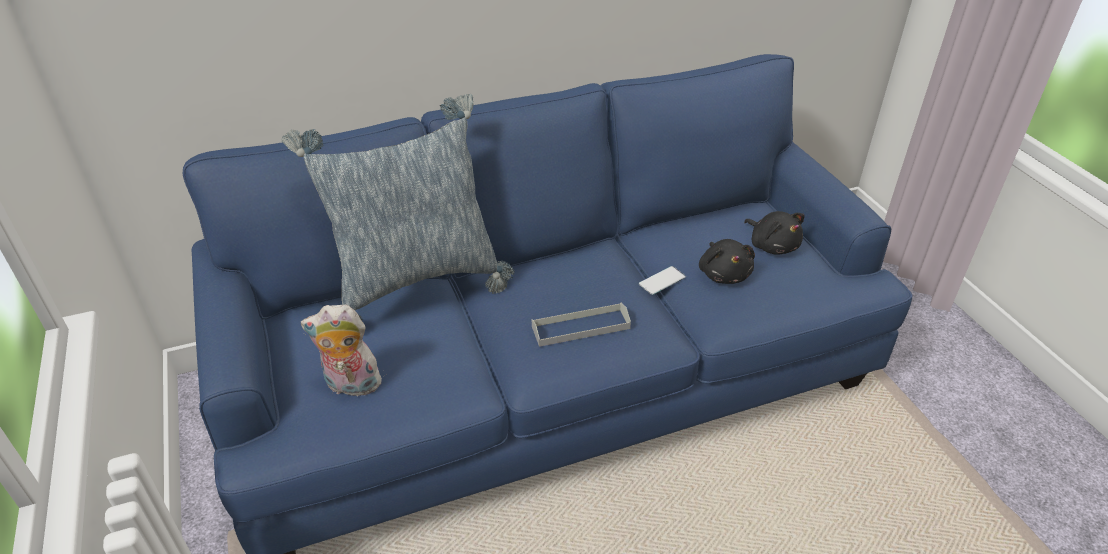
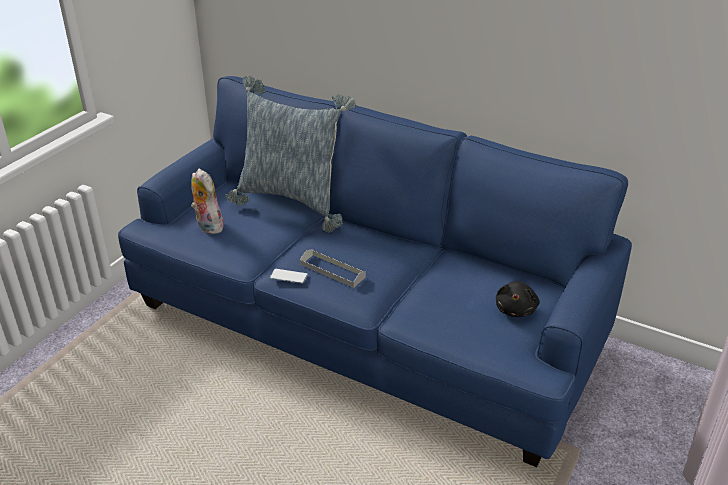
camera: 50 degrees right, 5 degrees down
(662, 280) = (414, 281): phone -> phone (289, 276)
(724, 274) = (455, 301): black plush toy -> none

